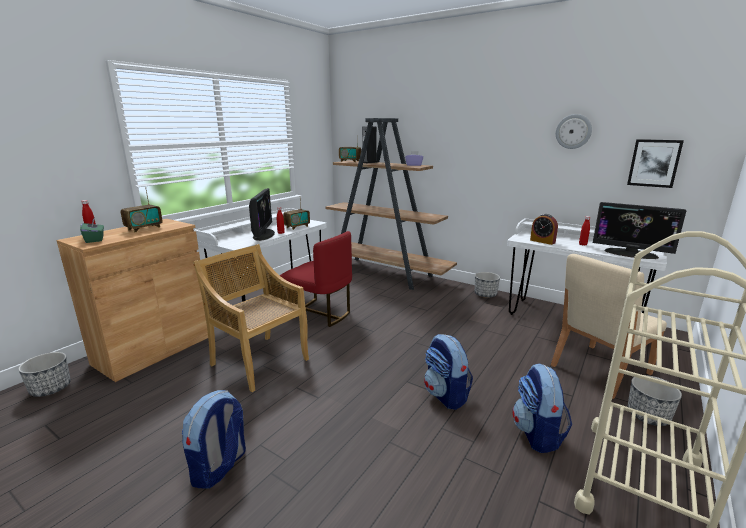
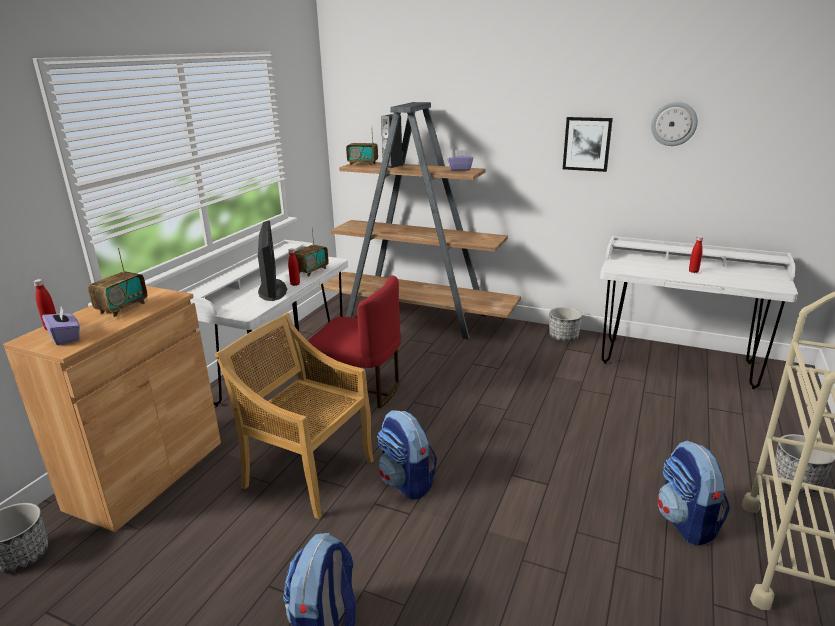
camera: 10 degrees left, 5 degrees up
(95, 239) = (65, 337): green tissue box -> purple tissue box
(446, 395) = (565, 487): backpack -> backpack (407, 482)
(542, 241) = (644, 270): alarm clock -> none
(599, 369) = (728, 428): beige chair -> none
(630, 254) = (753, 281): monitor -> none
(654, 163) = (773, 164): picture -> picture (587, 144)

